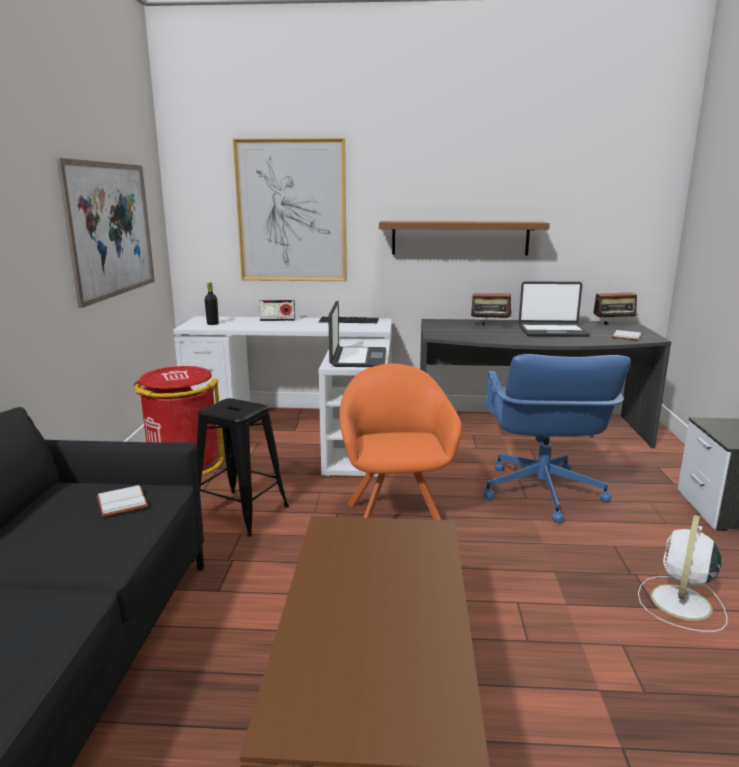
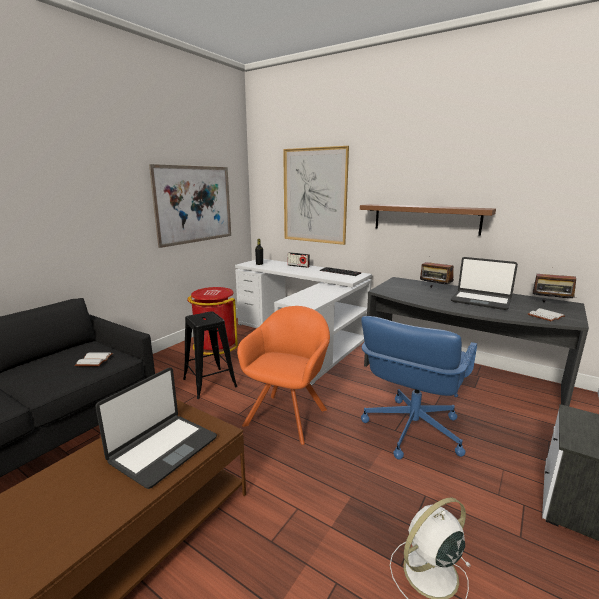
camera: 30 degrees right, 0 degrees up
(357, 358) = (309, 299): laptop -> laptop (163, 449)

